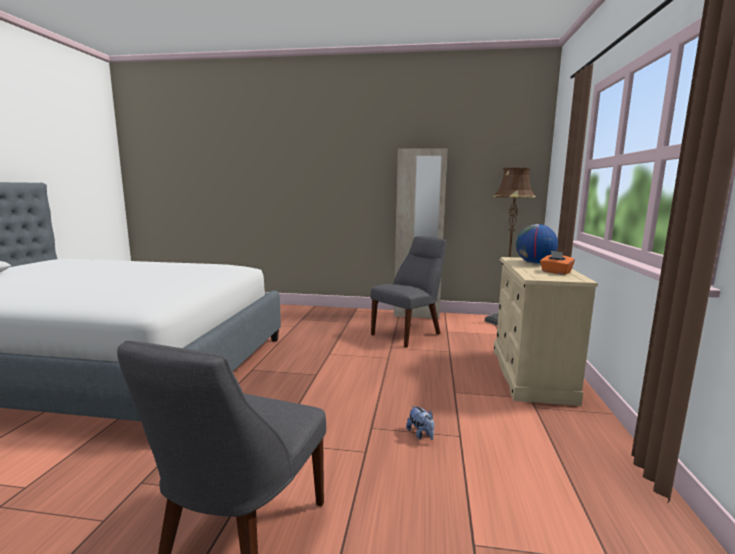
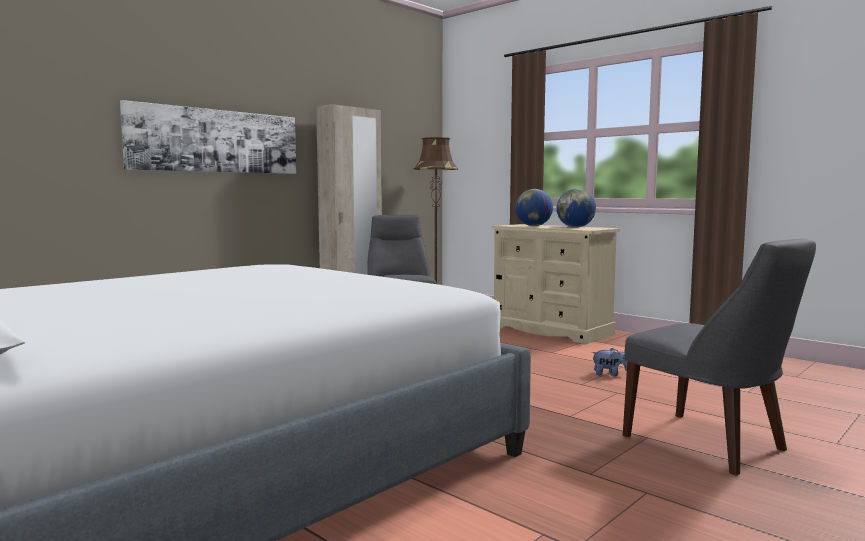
camera: 55 degrees left, 5 degrees down
(323, 180) = (216, 141): none -> picture
(555, 272) = (575, 227): orange tissue box -> globe

